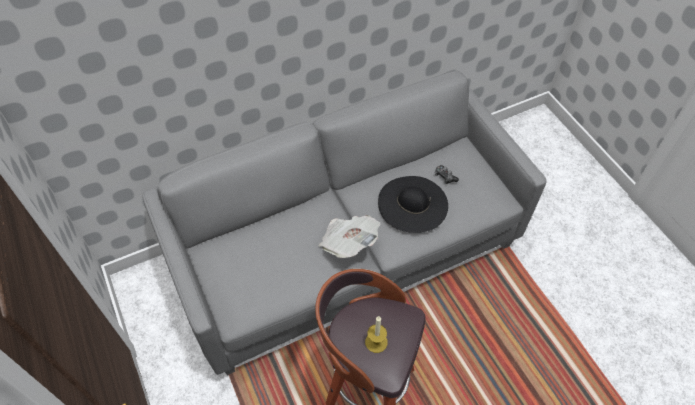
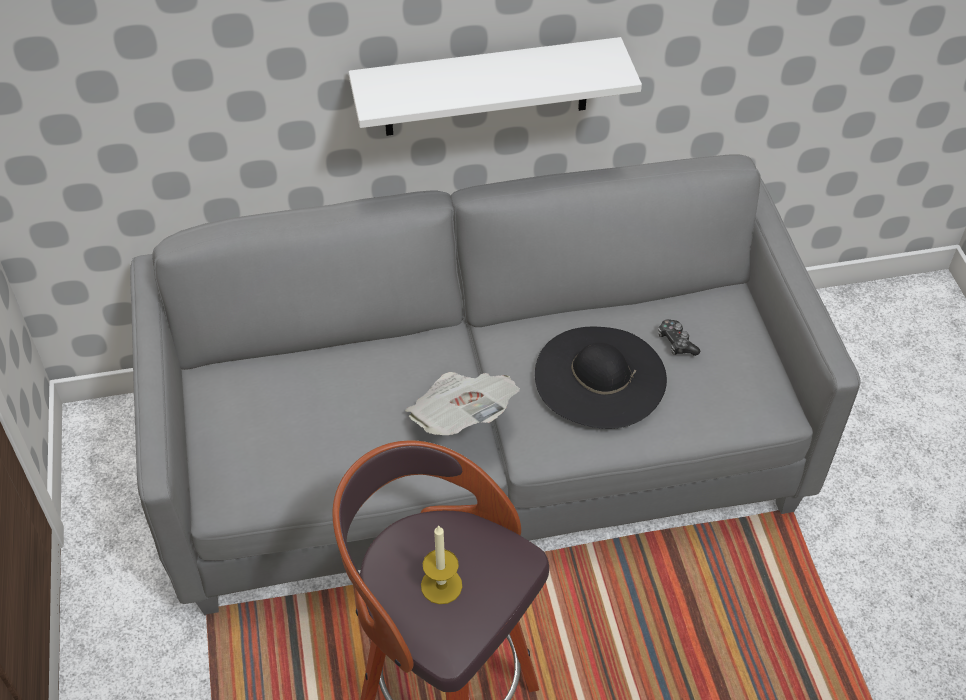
camera: 15 degrees right, 5 degrees down
(323, 61) = (486, 87): none -> white shelf

